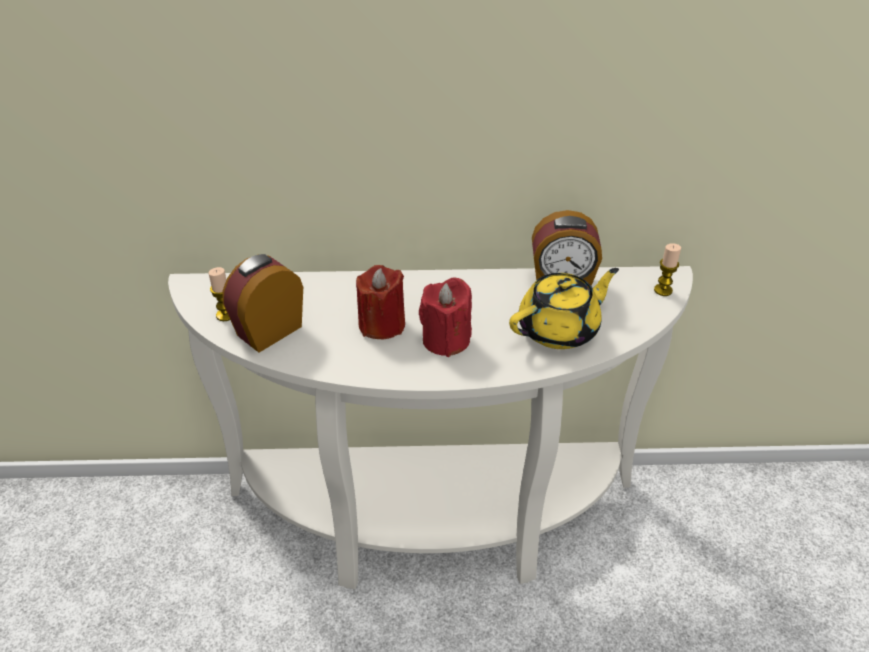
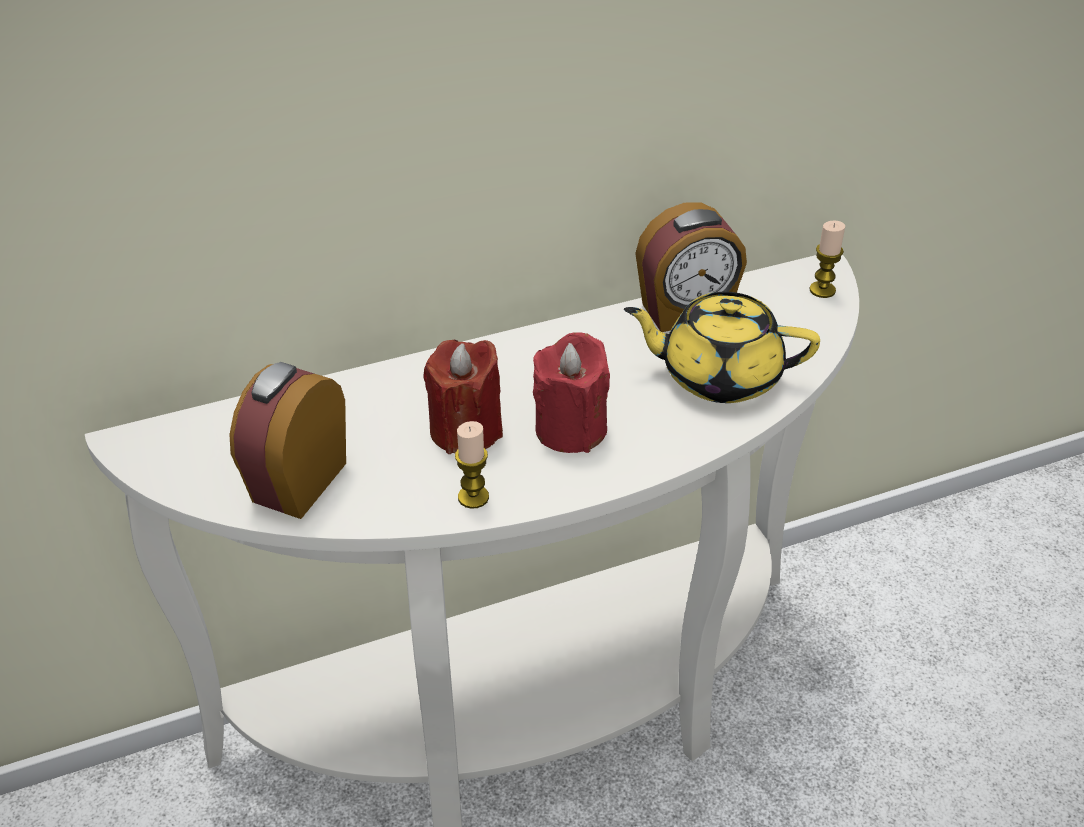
camera: 20 degrees left, 0 degrees up
(225, 315) = (215, 475): candle -> candle (473, 497)
(560, 329) = (718, 375): yellow teapot -> yellow teapot turned 120 degrees counterclockwise

